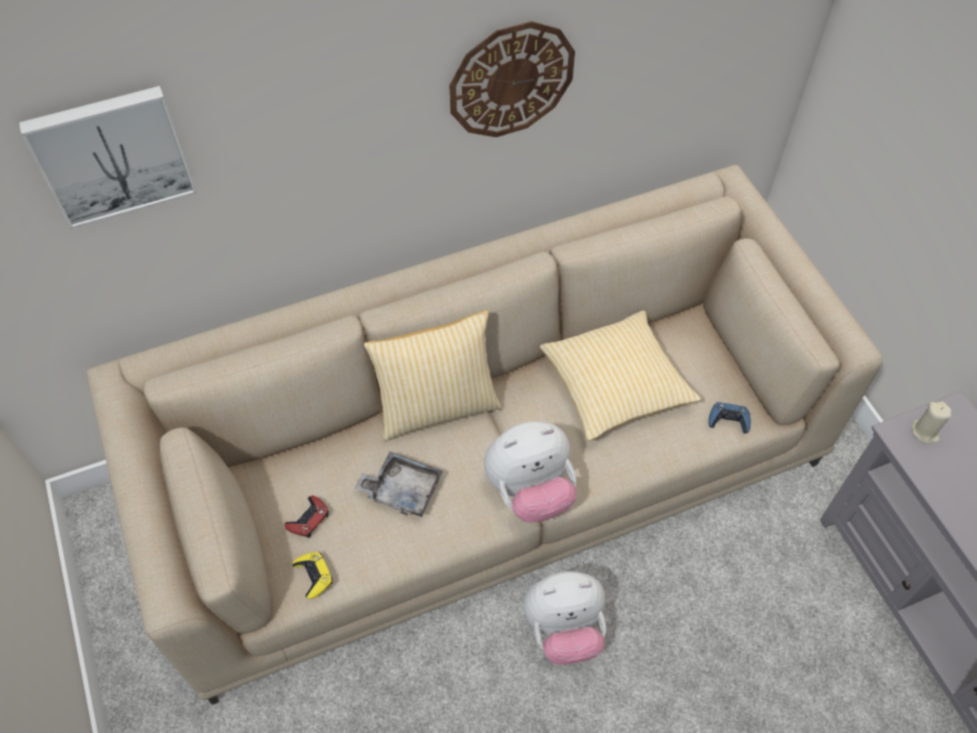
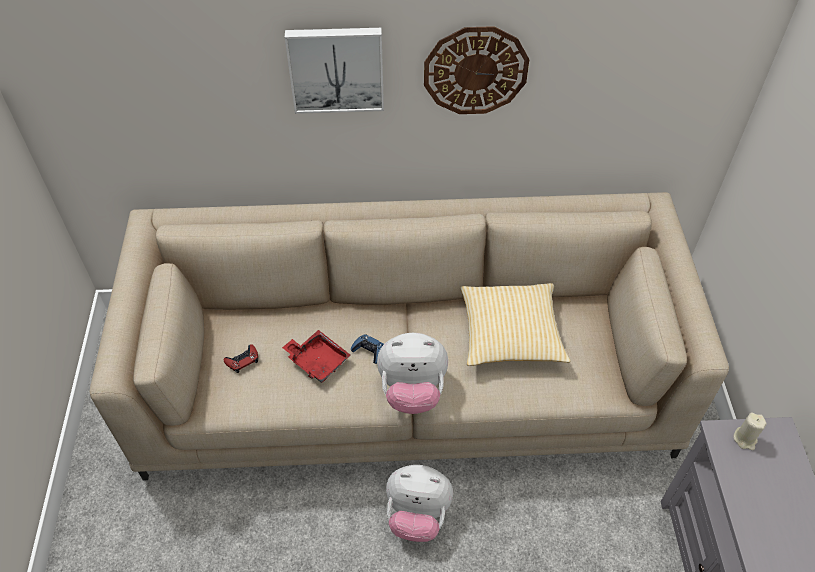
camera: 20 degrees right, 5 degrees down
(112, 154) = (167, 51): picture -> picture (336, 68)
(313, 576) = (229, 400): yellow game controller -> none
(402, 490) = (317, 361): grey tray -> red tray
(437, 406) = (369, 311): pillow -> none
(728, 420) = (591, 386): blue game controller -> blue game controller (369, 351)

